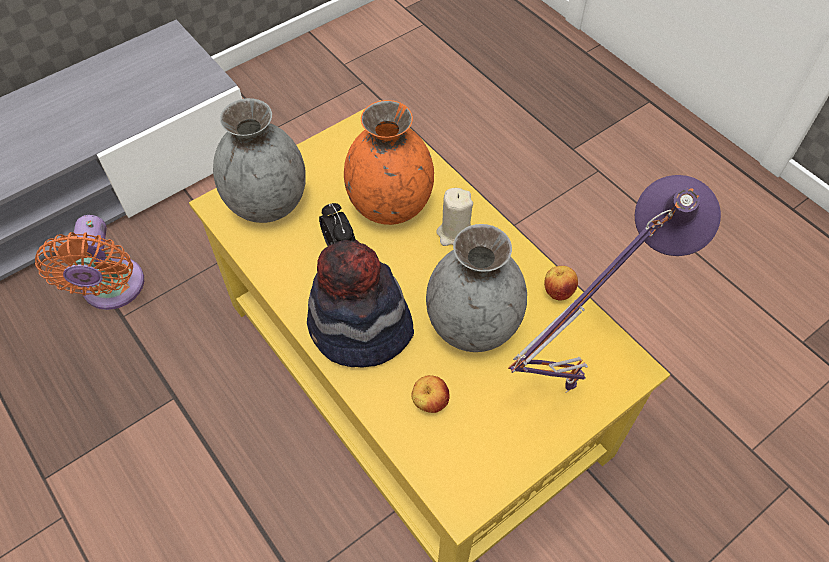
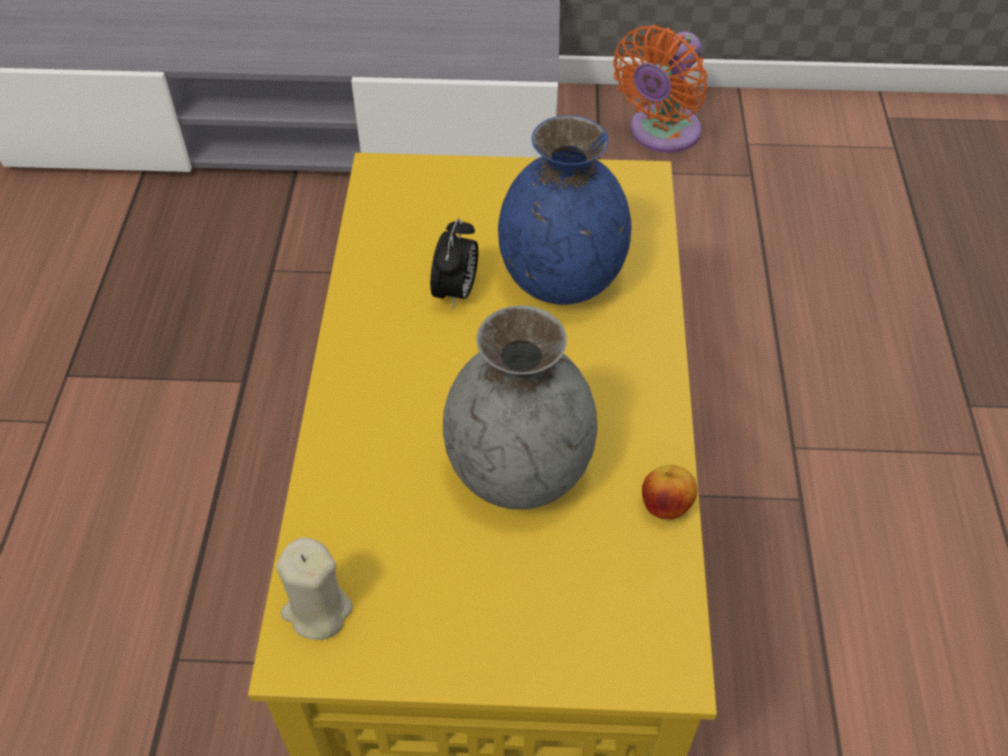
camera: 40 degrees right, 5 degrees down
(112, 290) = (286, 239): orange fan -> orange fan (660, 134)
(267, 204) = (430, 199): grey vase -> none
(360, 330) = (388, 388): hat -> none
(389, 205) = (560, 278): orange vase -> blue vase
(429, 402) = (380, 519): apple -> none
(455, 233) = (605, 356): beige candle -> beige candle (317, 610)
(566, 385) = (560, 621): purple table lamp -> none

